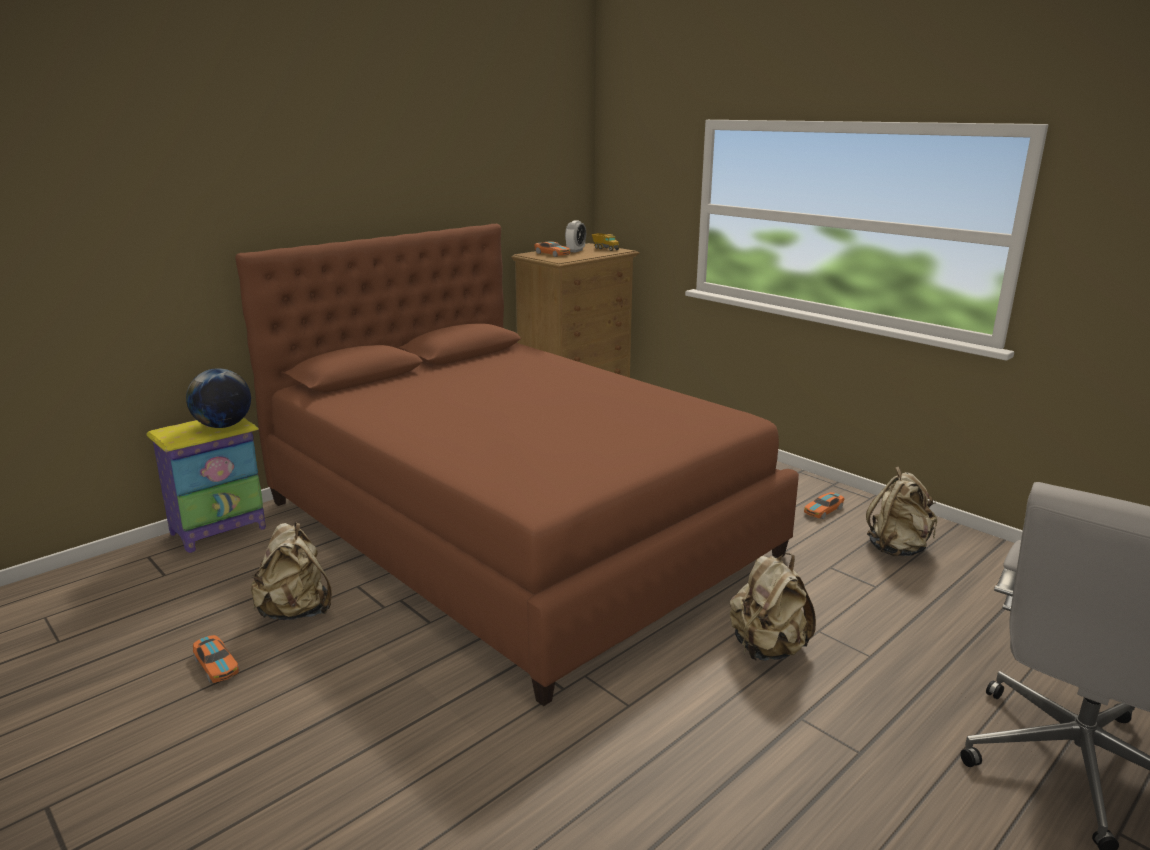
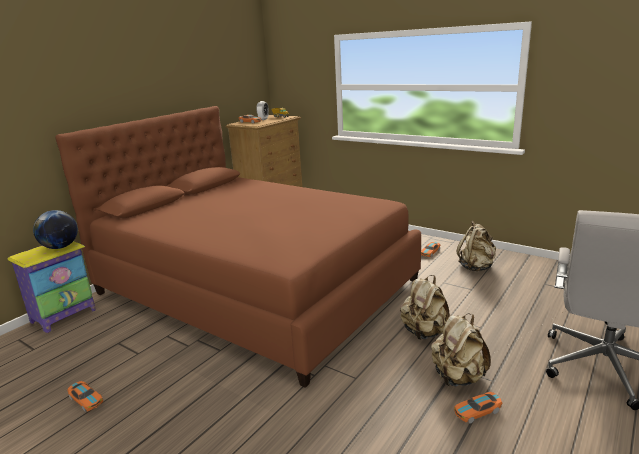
camera: 10 degrees left, 0 degrees up
(296, 611) = (131, 357): beige backpack -> beige backpack (457, 377)
(815, 799) = (477, 411): none -> toy car

